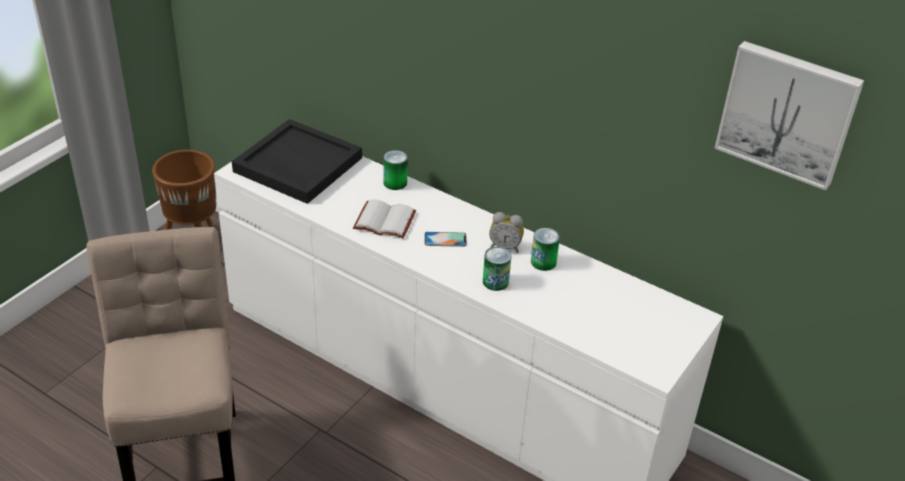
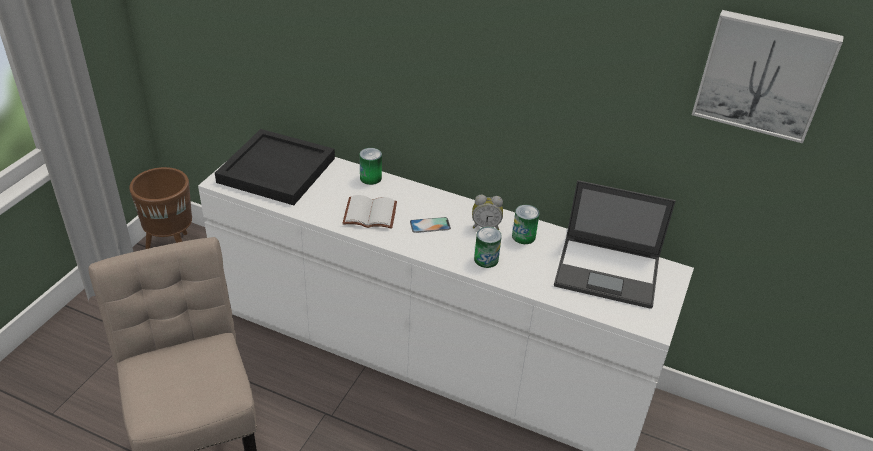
camera: 10 degrees left, 0 degrees up
(625, 310) = (608, 272): none -> laptop

